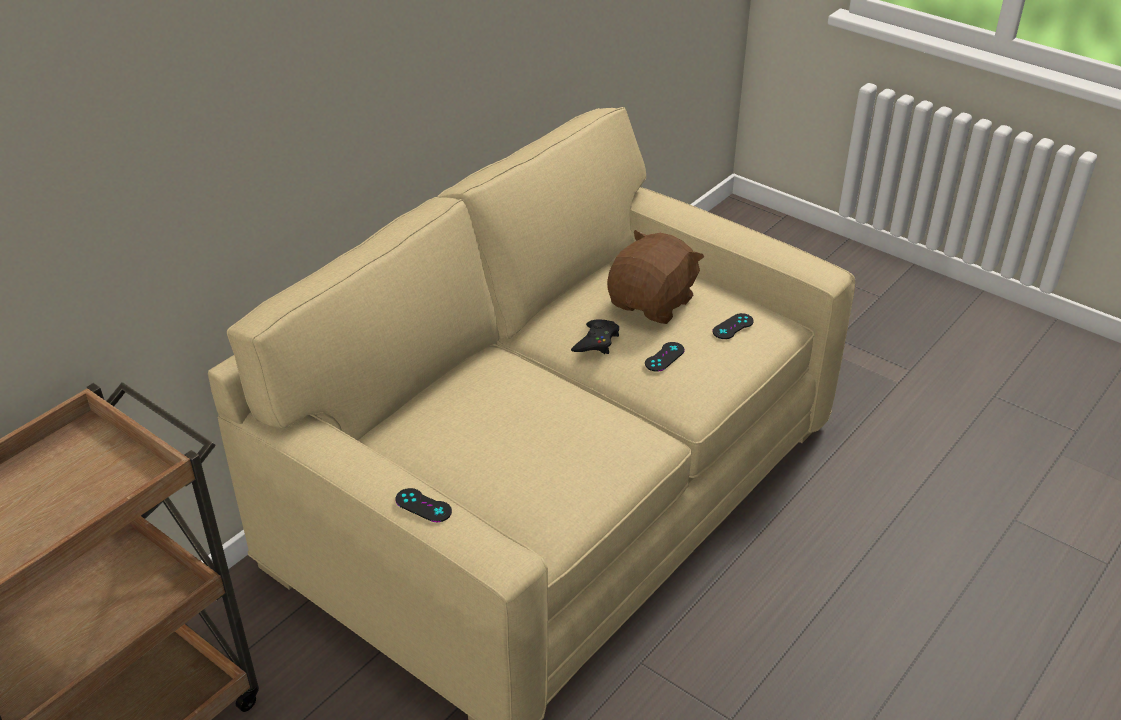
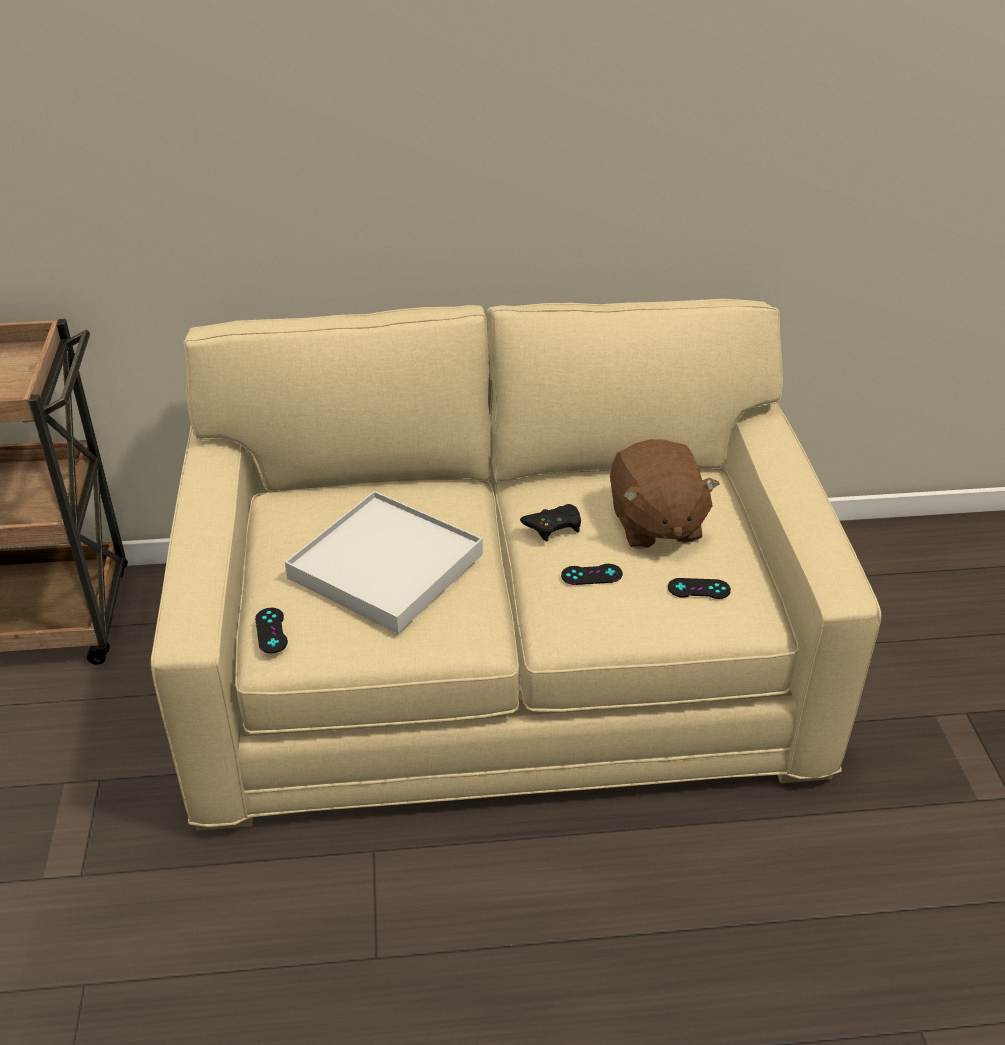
camera: 45 degrees right, 0 degrees up
(423, 505) = (196, 553): black game controller -> black game controller (271, 630)
(533, 435) = (386, 566): none -> white tray
(653, 303) = (655, 524): brown plush toy -> brown plush toy turned 90 degrees clockwise

